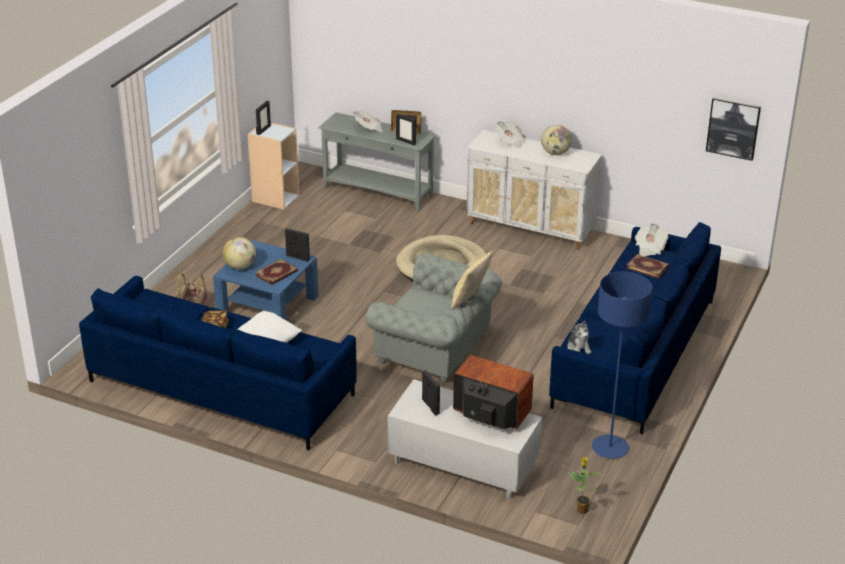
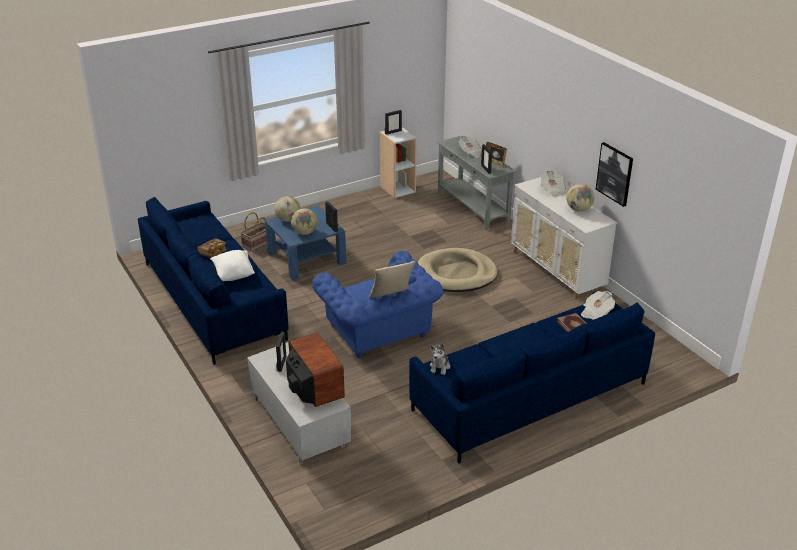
camera: 35 degrees right, 0 degrees up
(277, 274) = (305, 233): book -> globe
(436, 351) = (379, 333): grey armchair -> blue armchair
(581, 510) = (341, 499): potted plant -> none
(610, 448) = (419, 462): blue floor lamp -> none
(733, 128) = (715, 228): picture -> picture (615, 174)

